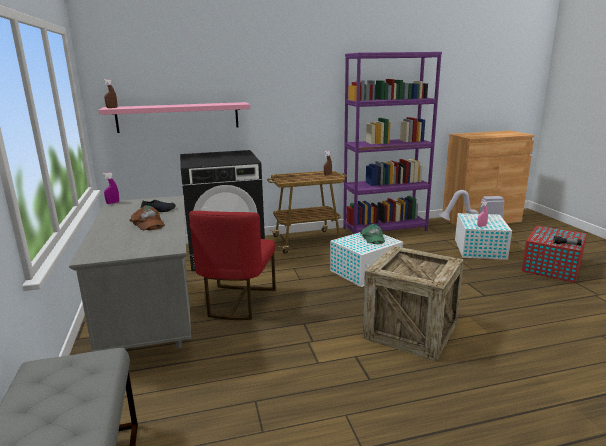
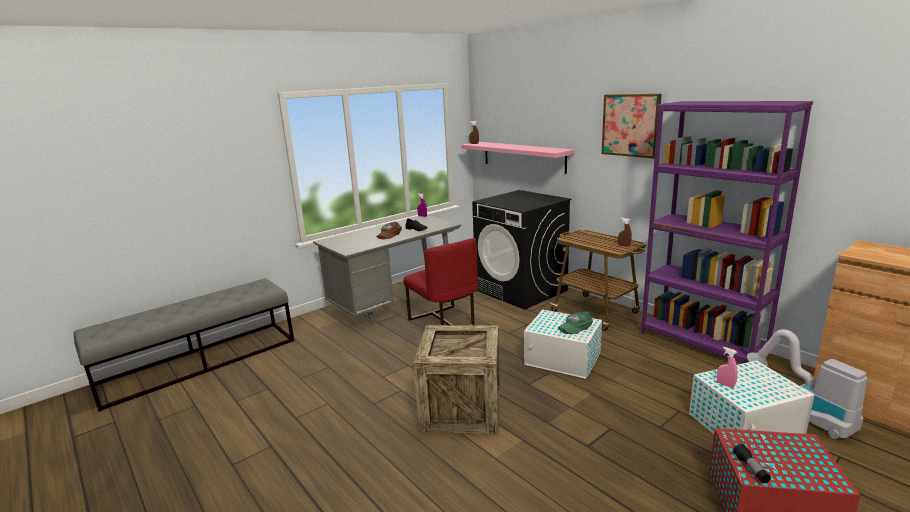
camera: 65 degrees right, 0 degrees up
(238, 302) = (444, 322): red chair -> red chair turned 105 degrees counterclockwise
(301, 75) = (630, 125): none -> picture

